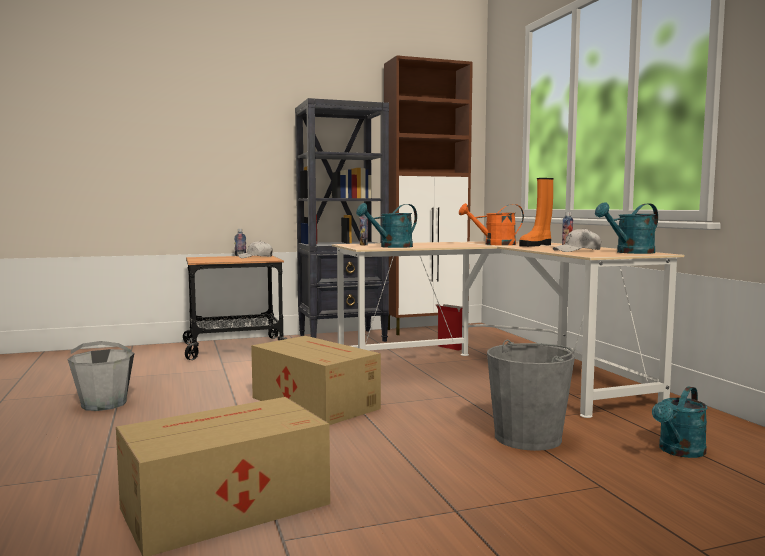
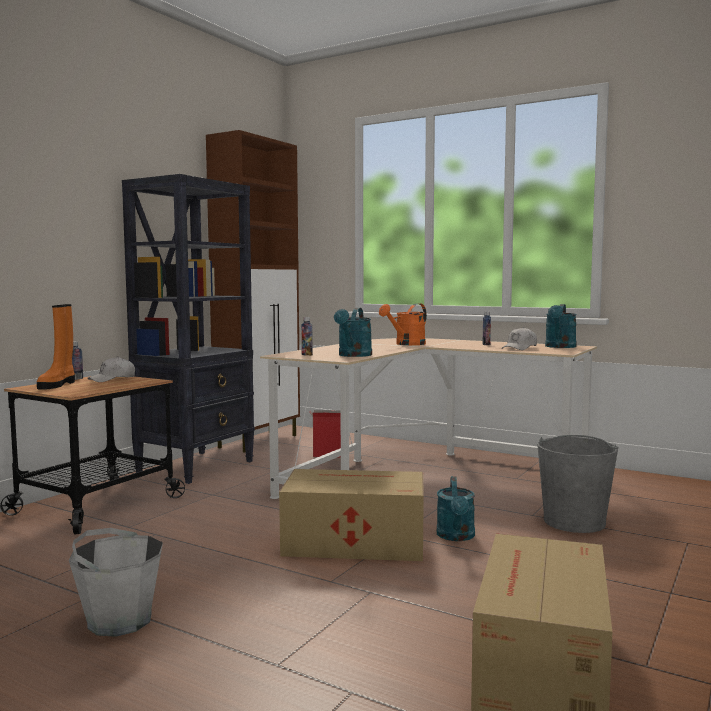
camera: 40 degrees left, 0 degrees up
(536, 245) = (446, 343): orange boot -> orange boot (57, 385)
(679, 452) = (664, 504): turquoise watering can -> turquoise watering can (456, 537)

